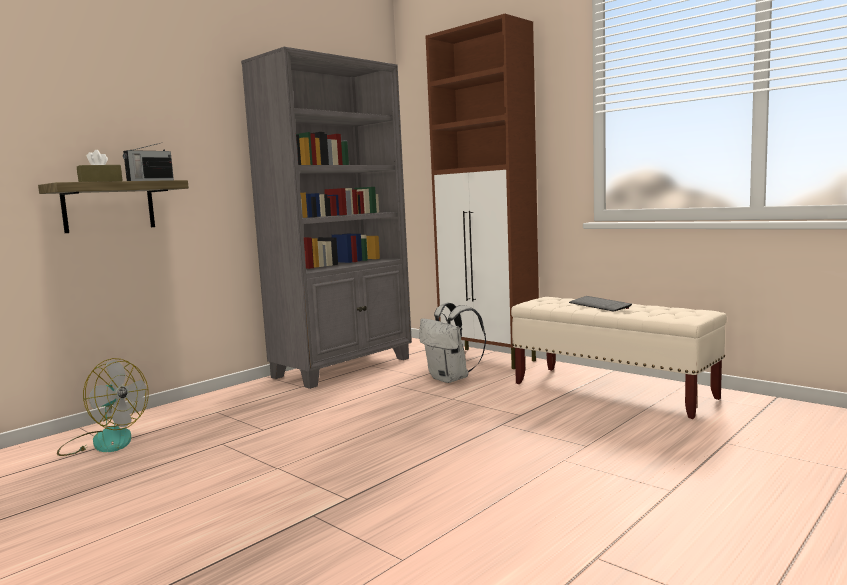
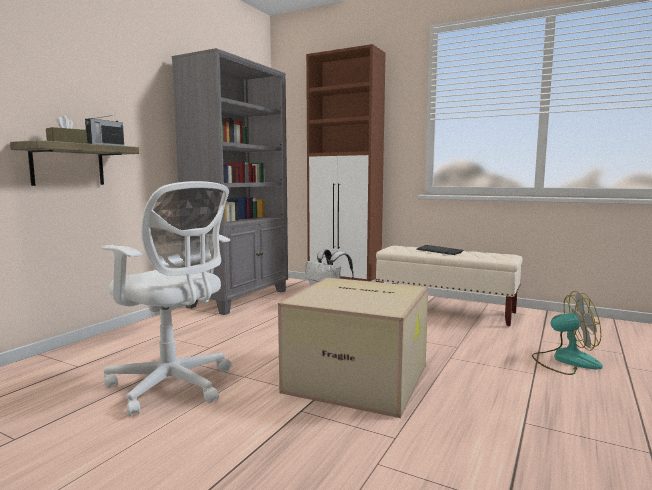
camera: 15 degrees left, 0 degrees up
(103, 441) = (71, 364): fan -> fan (565, 360)
(191, 474) = (173, 386): none -> white office chair
(417, 479) = (359, 378): none -> cardboard box

